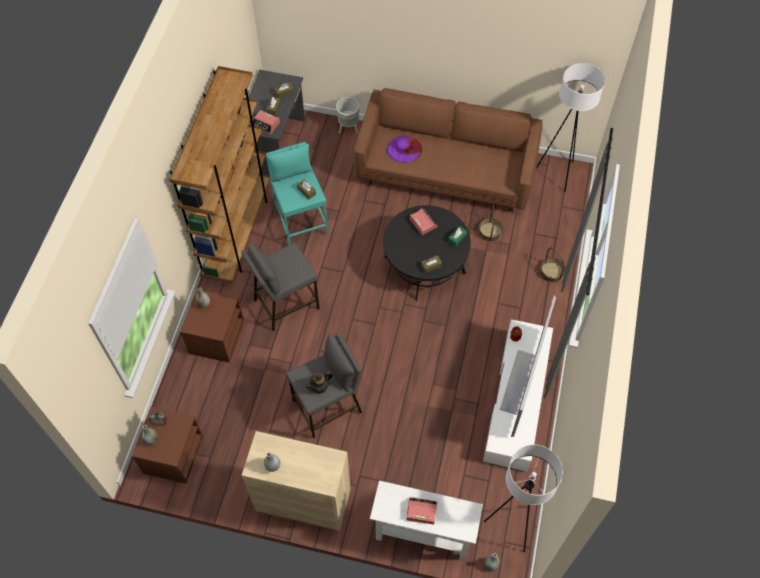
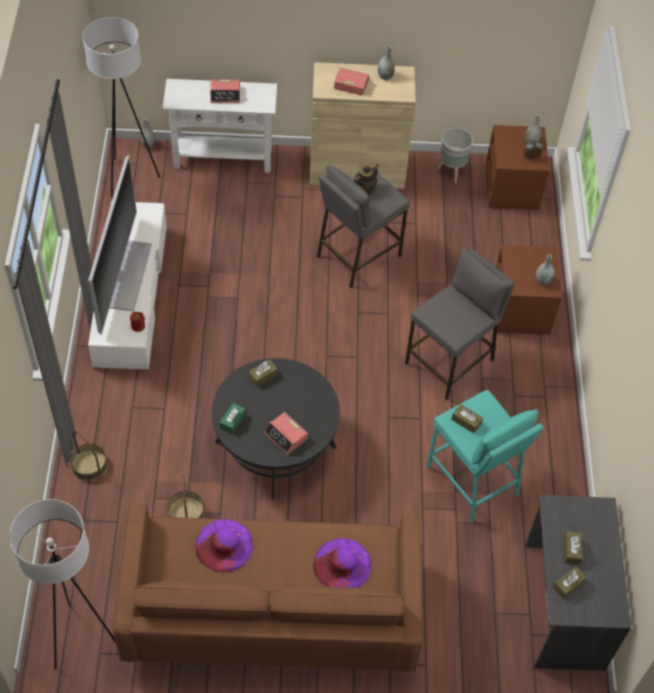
camera: 165 degrees right, 5 degrees down
(237, 233) = (556, 448): brown bookcase -> none
(265, 124) = (572, 517): alarm clock -> alarm clock (351, 84)
(349, 129) = (453, 664): grey planter -> grey planter (451, 172)
(473, 170) = (224, 545): none -> purple hat

